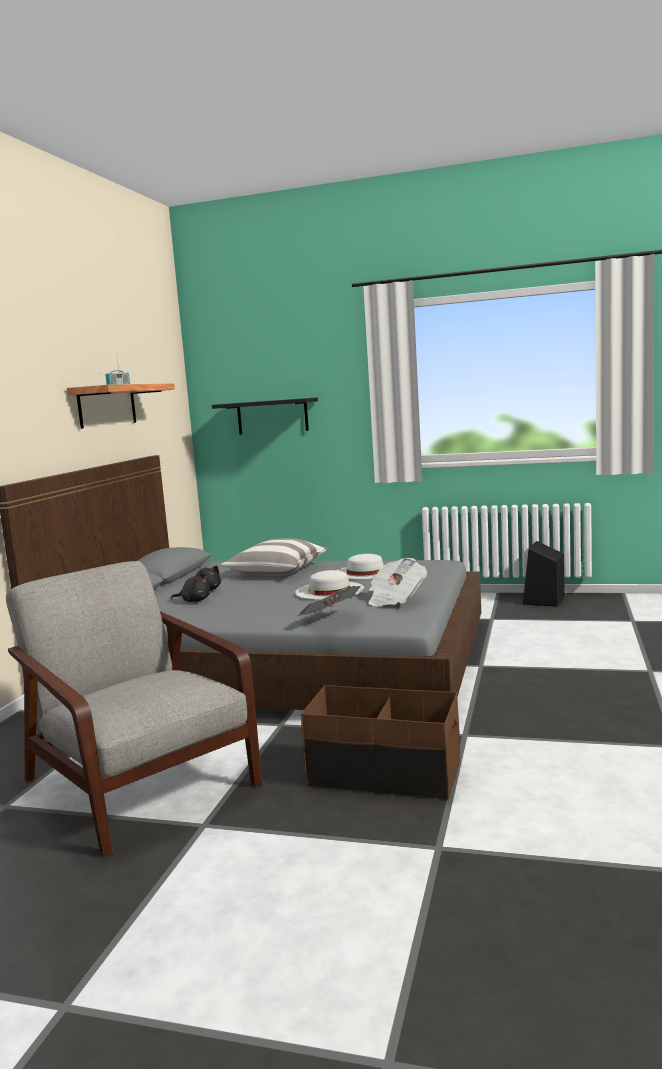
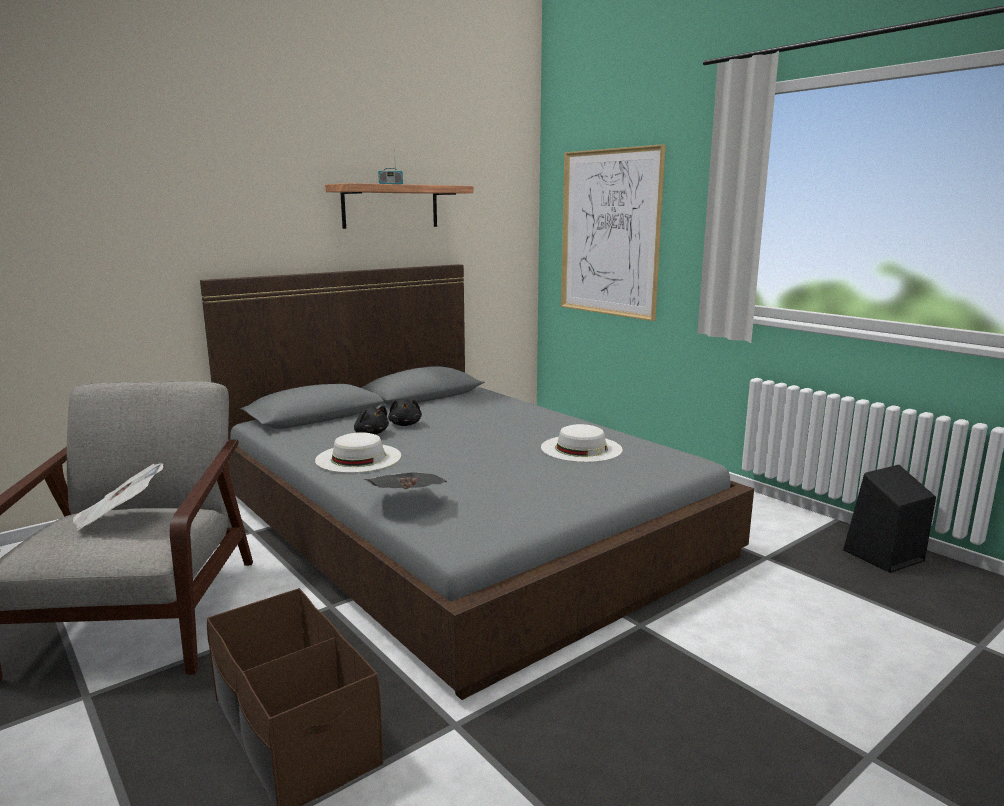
camera: 35 degrees right, 5 degrees up
(272, 416) = (609, 233): black shelf -> picture
(277, 571) = (507, 420): pillow -> none
(329, 590) = (487, 463): white hat -> white hat (358, 458)
(395, 599) = (518, 500): newspaper -> newspaper (119, 518)

